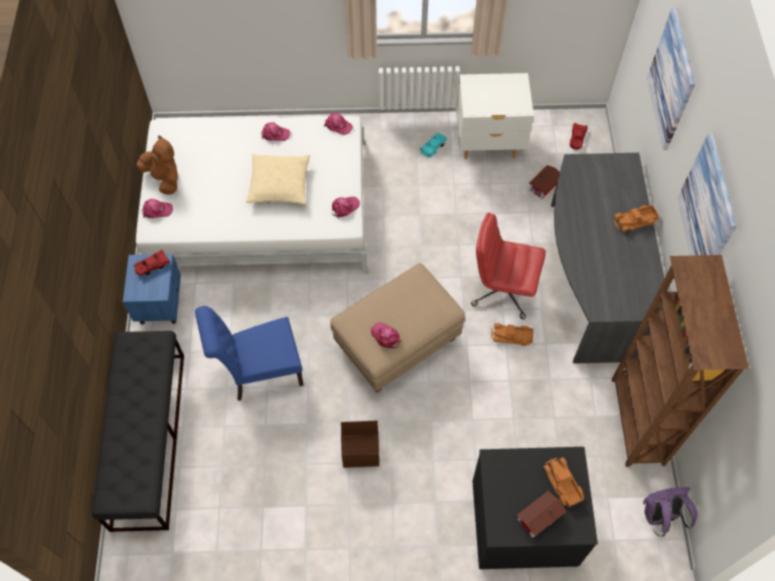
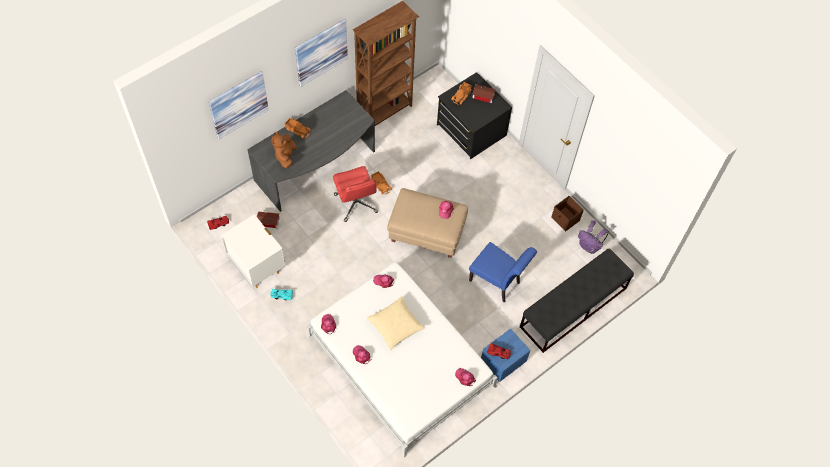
camera: 130 degrees left, 0 degrees up
(164, 179) = (442, 391): brown plush toy -> brown plush toy (285, 156)
(360, 450) = (496, 212): brown storage box -> brown storage box (565, 219)
(659, 517) = (425, 83): purple backpack -> purple backpack (589, 246)

